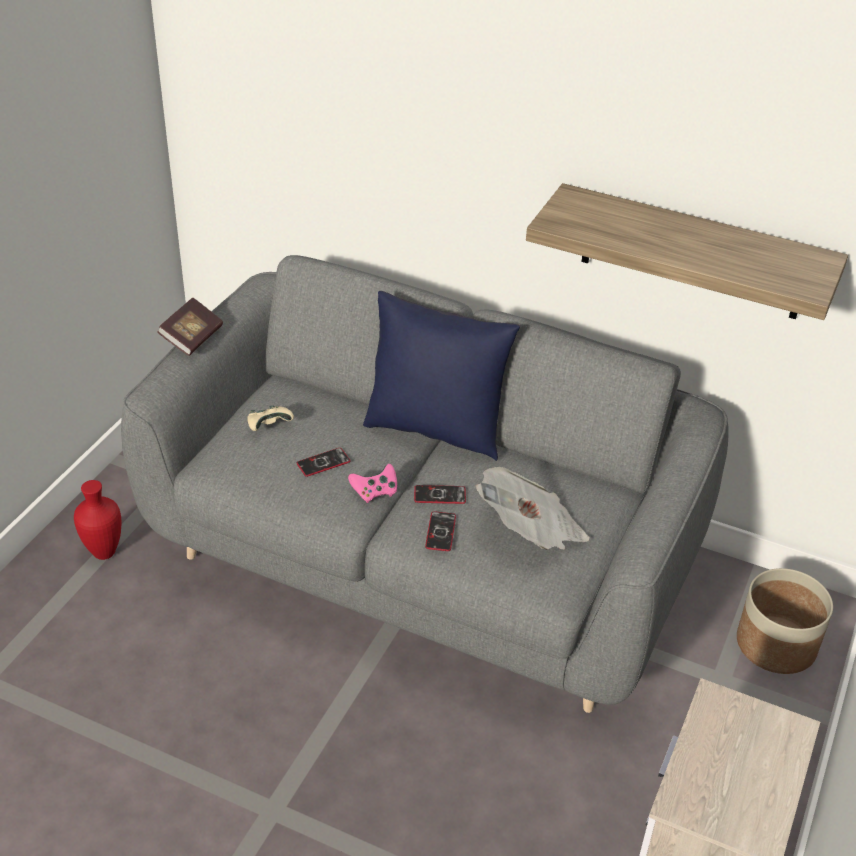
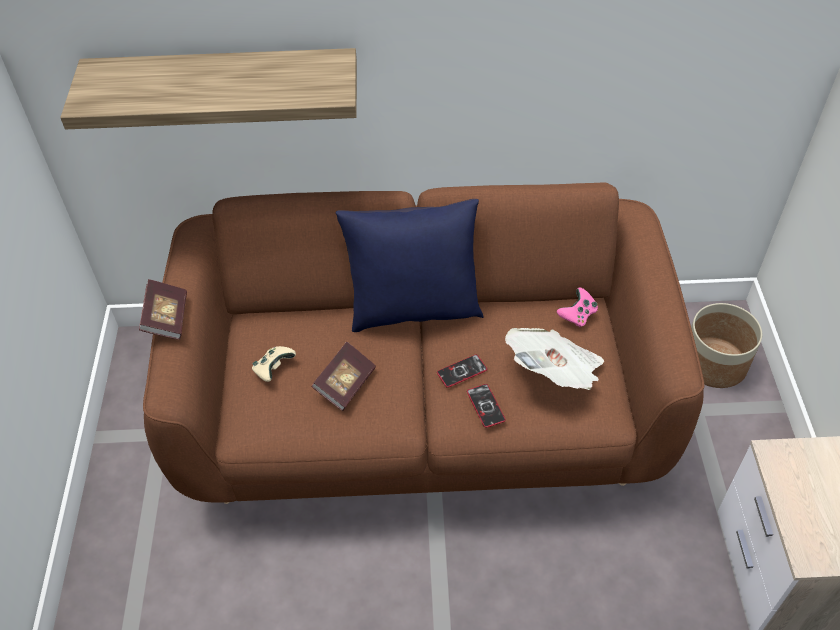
camera: 25 degrees left, 10 degrees up
(105, 553) = (147, 534): red vase -> none
(323, 463) = (345, 384): phone -> book
(374, 492) = (406, 392): pink game controller -> pink game controller (577, 315)
(422, 563) = (422, 415): grey sofa -> brown sofa
(693, 253) = (598, 83): shelf -> shelf (225, 86)

